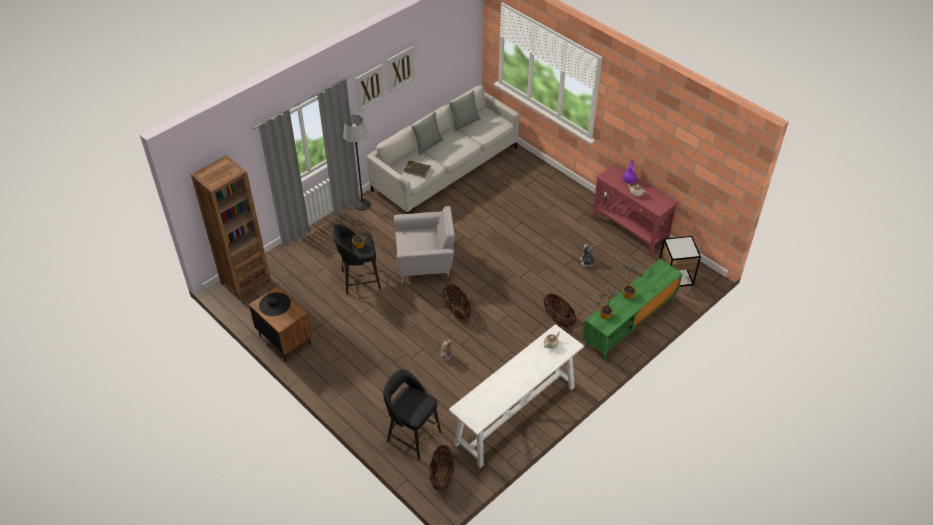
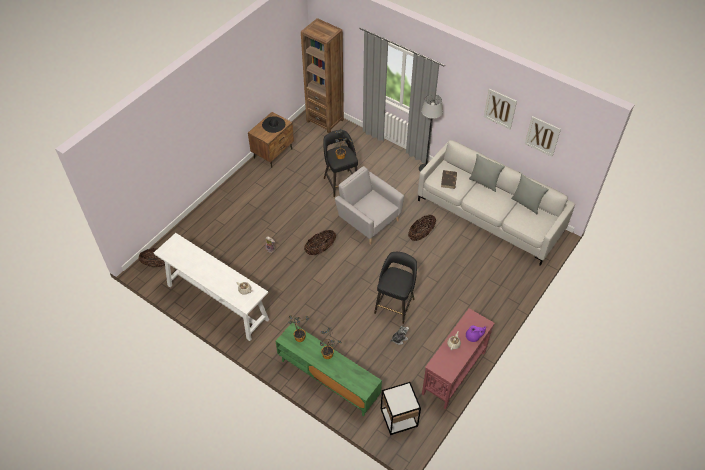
camera: 80 degrees right, 5 degrees up
(369, 87) = (467, 95): picture -> picture (542, 136)
(412, 436) = (194, 240): black stool -> black stool (395, 305)
(425, 263) = (368, 220): grey armchair -> grey armchair turned 150 degrees clockwise
(558, 319) = (324, 322): basket -> basket (421, 234)

